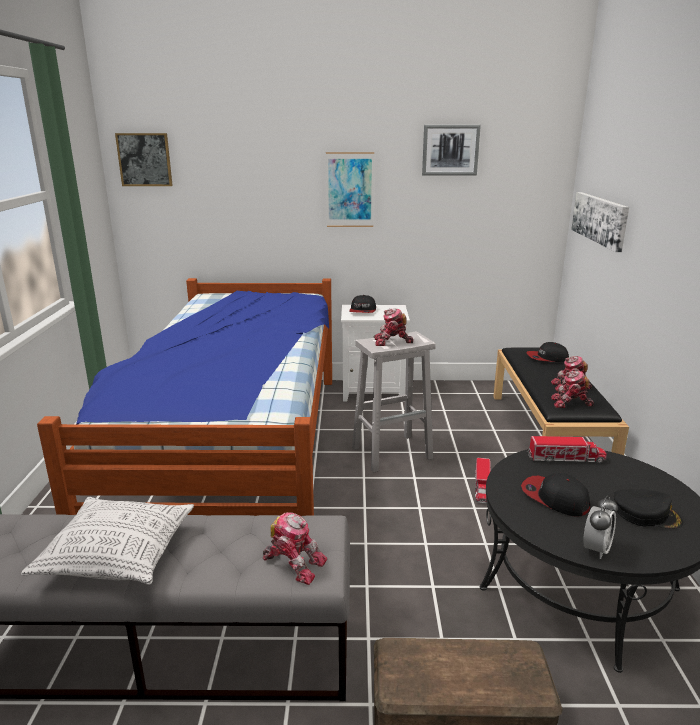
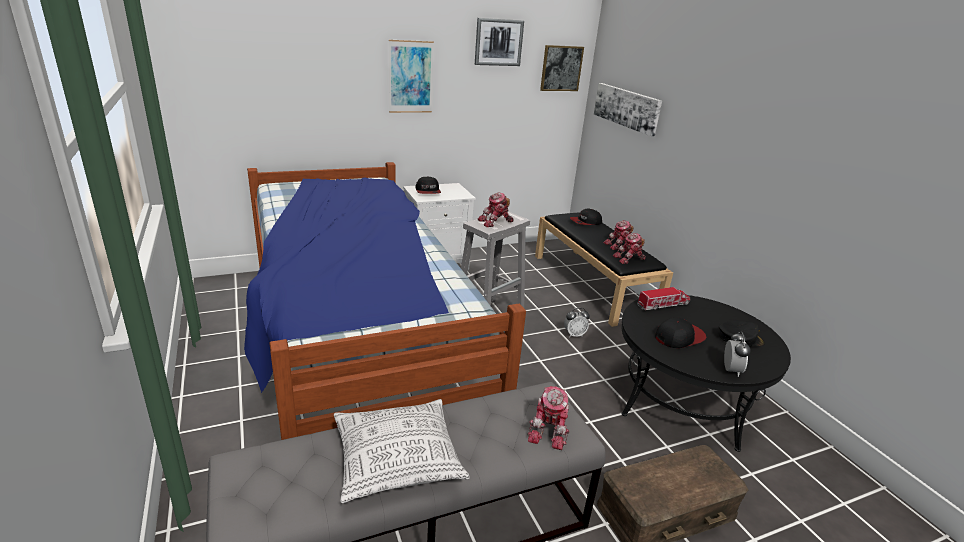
camera: 25 degrees left, 5 degrees up
(144, 159) = (191, 39): picture -> picture (561, 68)
(294, 563) = (550, 430): toy robot -> toy robot turned 105 degrees clockwise
(482, 487) = (574, 335): toy truck -> alarm clock
(554, 498) = (679, 337): cap -> cap turned 135 degrees clockwise

